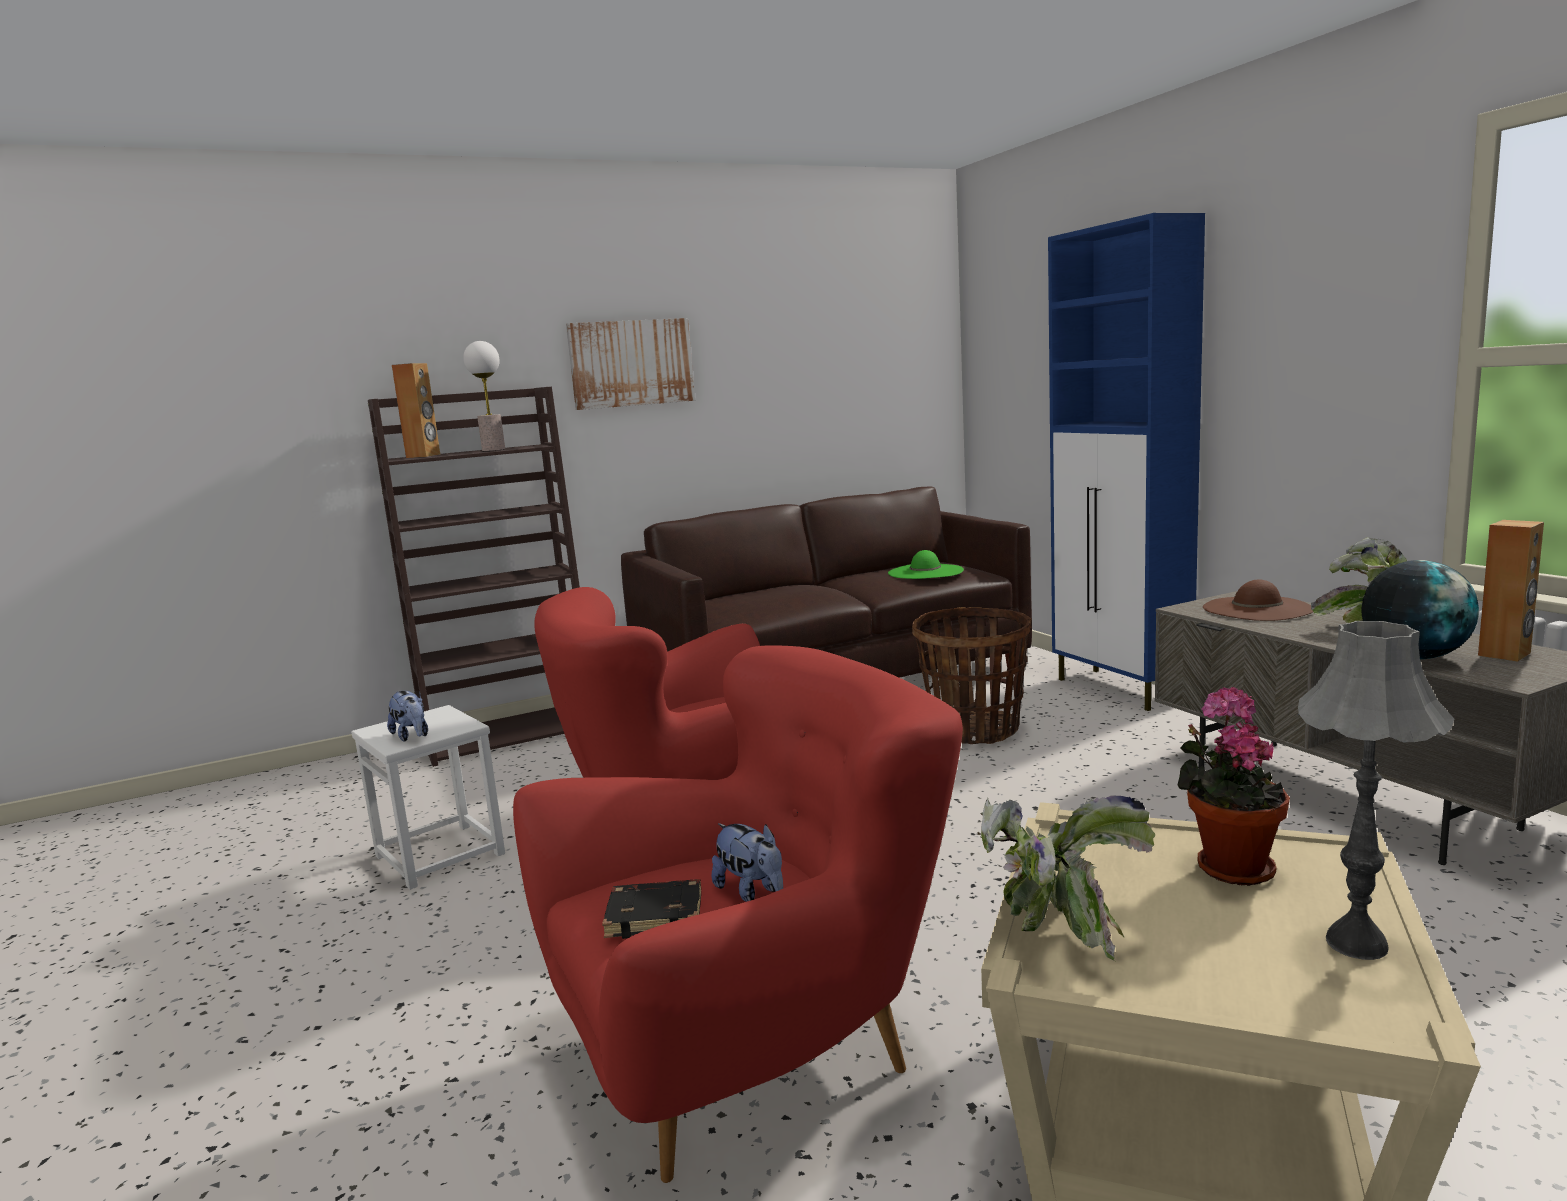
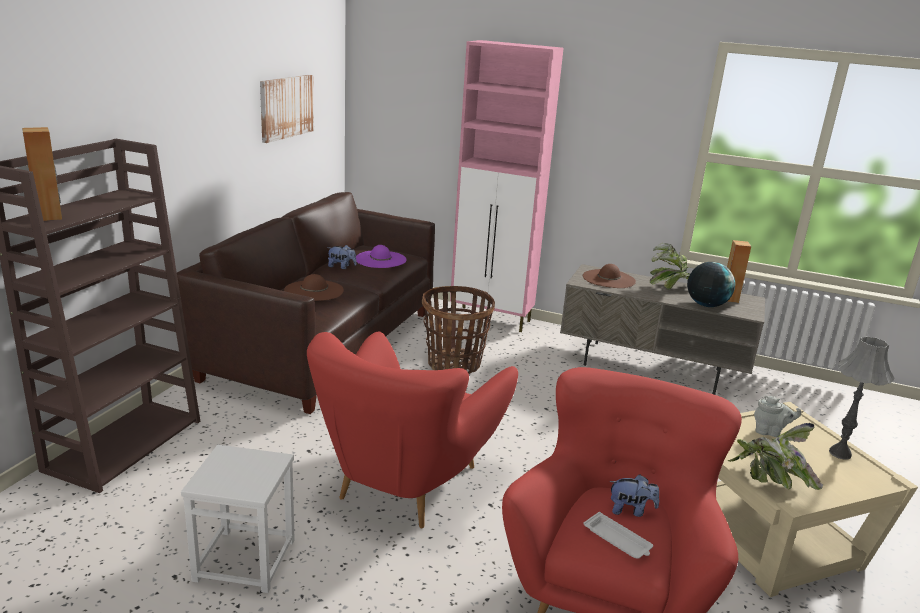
camera: 45 degrees left, 10 degrees up
(412, 736) = (250, 480): plush toy -> plush toy (341, 267)
(493, 450) = (107, 204): table lamp -> none
(631, 363) = (174, 110): picture -> picture (286, 107)
(656, 915) = (618, 540): black book -> white tray
(777, 591) = (314, 290): none -> brown hat
(925, 572) = (380, 259): green hat -> purple hat
(1121, 690) = (492, 319): blue cabinet -> pink cabinet
(1229, 866) = (770, 432): potted plant -> grey teapot

